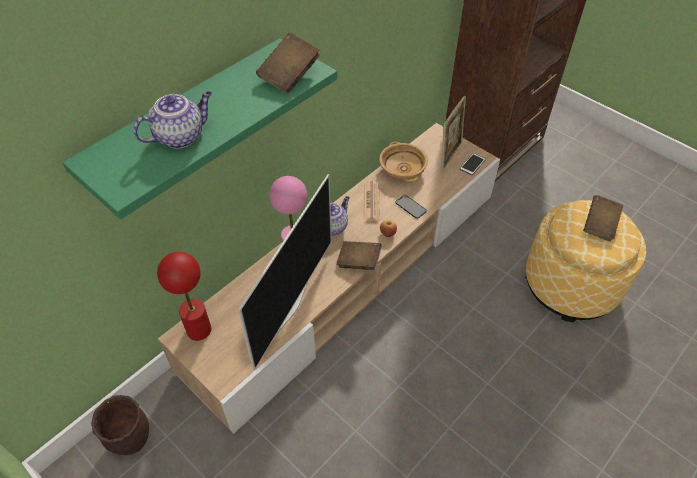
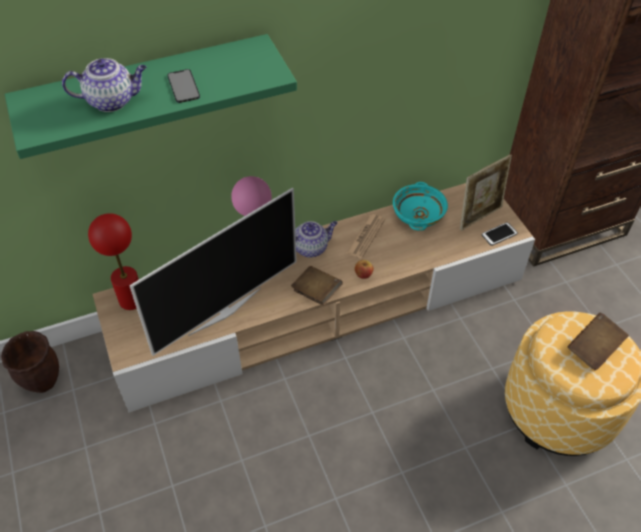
camera: 25 degrees right, 0 degrees up
(289, 75) = (248, 73): brown book -> none
(402, 170) = (418, 215): beige bowl -> turquoise bowl
(410, 207) = (403, 256): phone -> phone (183, 86)

